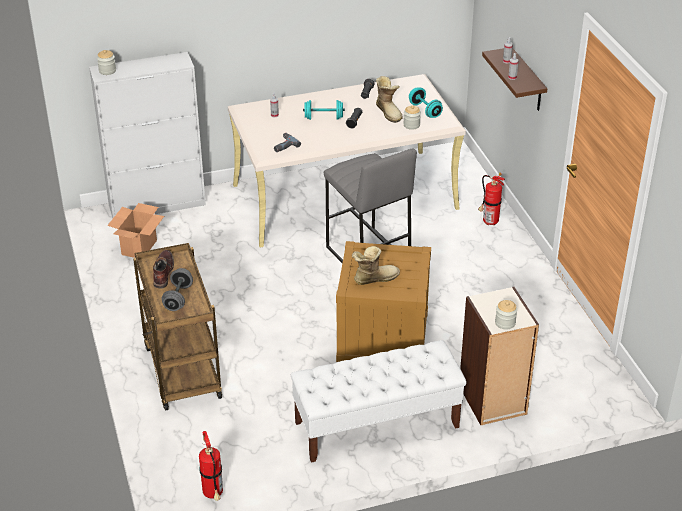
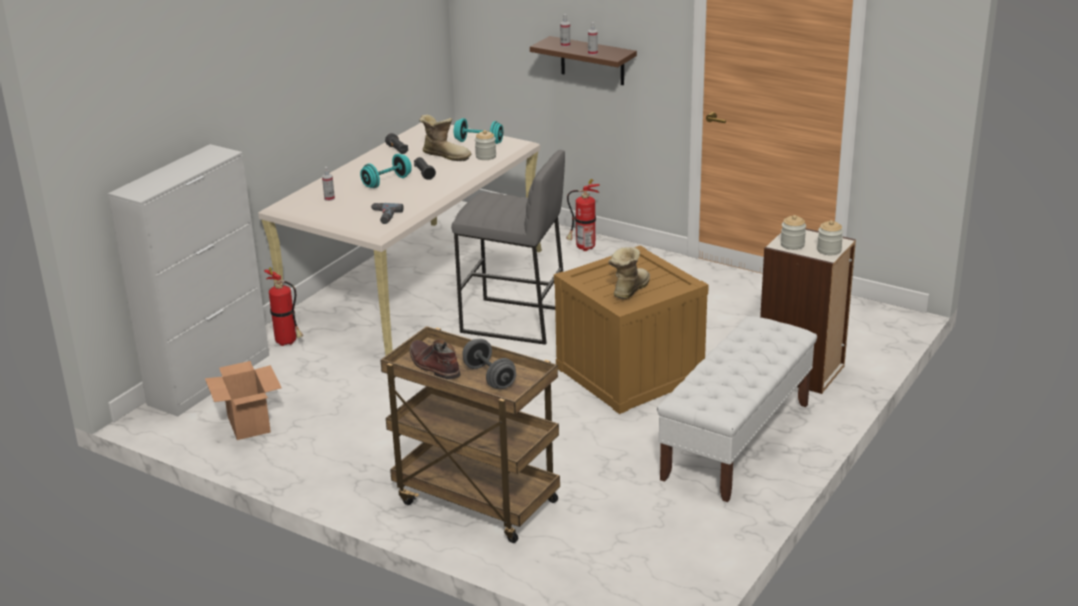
camera: 40 degrees left, 10 degrees down
(107, 71) = (140, 188): jar -> jar (792, 245)
(213, 495) = (681, 582): fire extinguisher -> fire extinguisher (288, 343)

